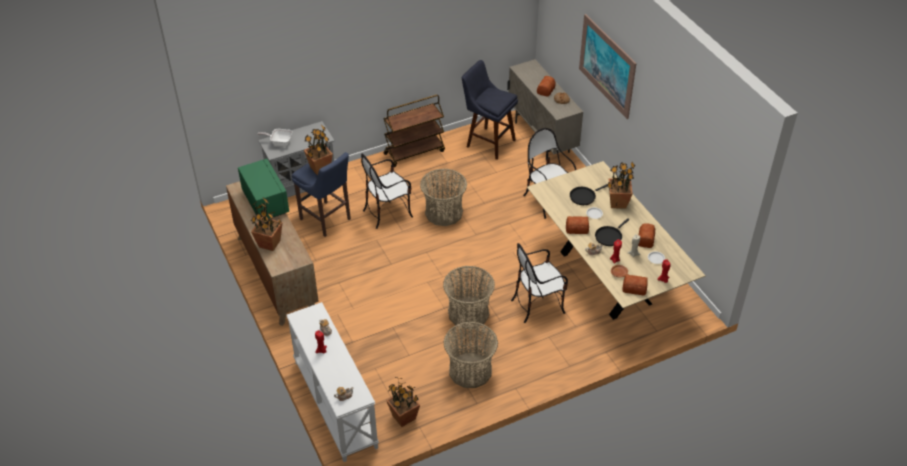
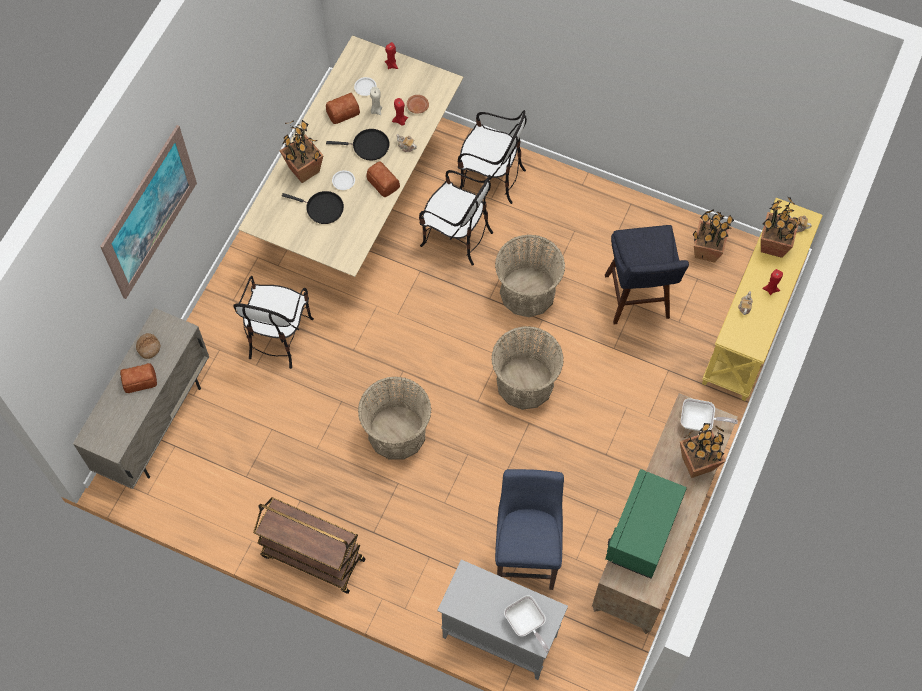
camera: 130 degrees left, 20 degrees up
(288, 260) = (699, 422): none -> frying pan
(319, 168) = (523, 535): potted plant -> potted plant (773, 246)
(334, 404) = (753, 322): white console table -> yellow console table
(387, 212) = (451, 496): chair -> chair (490, 178)
(470, 370) = (599, 236): basket -> basket (525, 383)
(488, 142) = (218, 482): blue stool -> blue stool (637, 301)
(634, 288) = (427, 82): bread -> none

